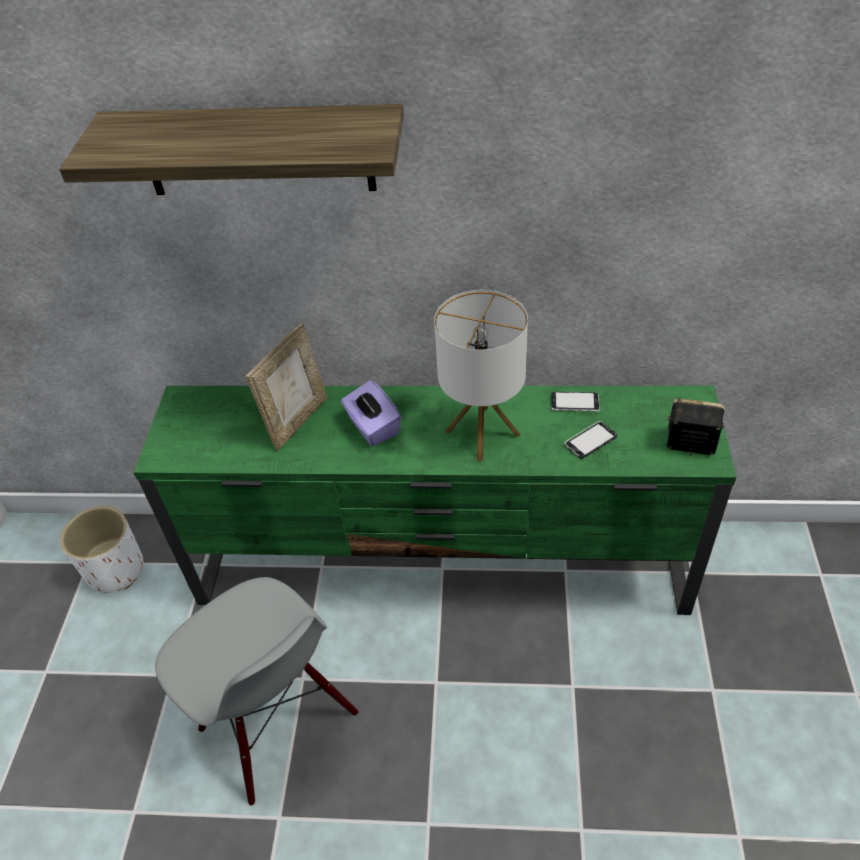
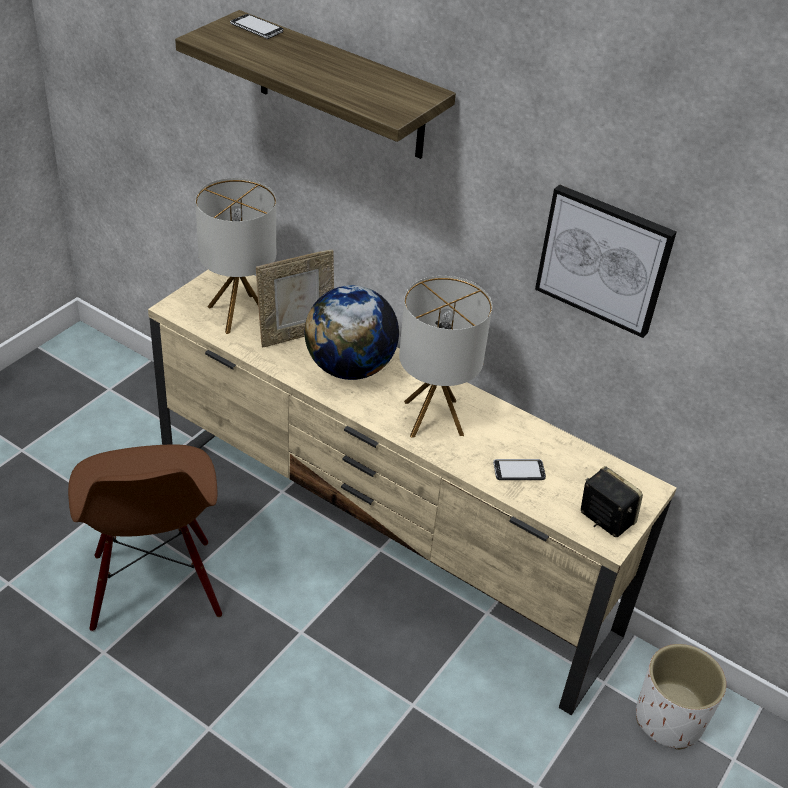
camera: 25 degrees right, 5 degrees down
(116, 570) = (124, 405): white planter -> white planter (669, 719)
(228, 429) = (239, 313): none -> table lamp
(277, 723) = (154, 586): grey chair -> brown chair
(372, 427) = (350, 368): purple tissue box -> globe
(443, 566) = (382, 548): green tv stand -> beige tv stand
(574, 403) = (534, 436): phone -> phone (256, 28)
(606, 210) = (604, 259): none -> picture

